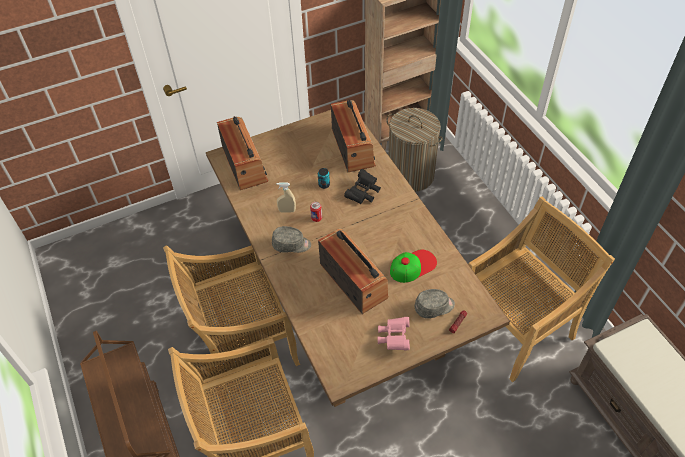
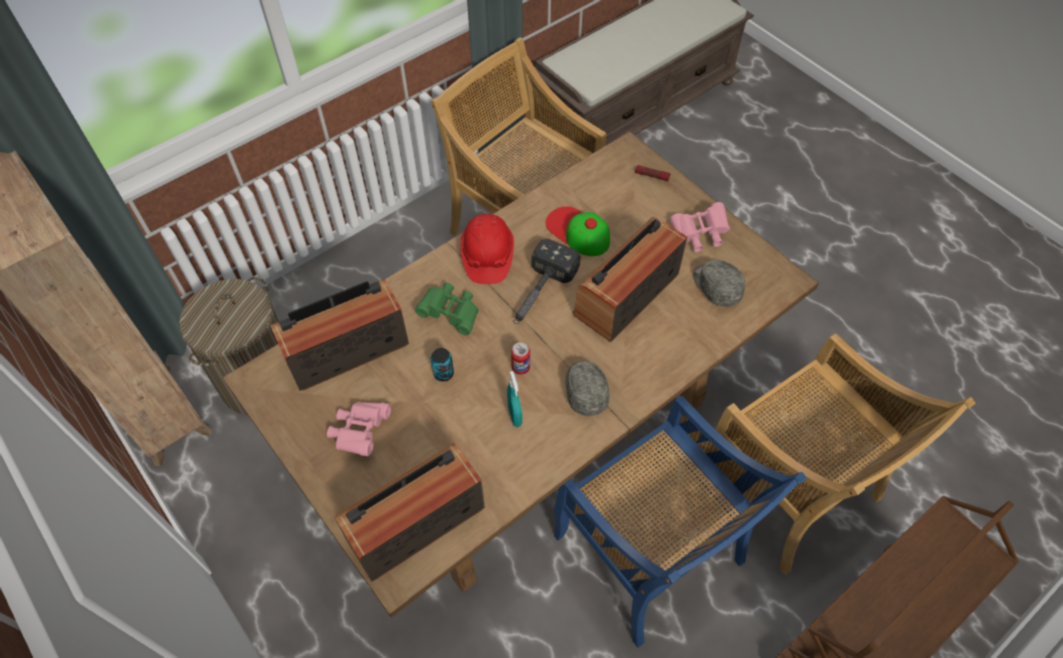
camera: 105 degrees left, 5 degrees up
(244, 345) = (650, 552): beige chair -> blue chair
(287, 211) = (515, 415): beige spray bottle -> turquoise spray bottle
(300, 149) = (360, 432): none -> pink binoculars
(363, 193) = (451, 313): black binoculars -> green binoculars
(366, 236) = (539, 294): none -> hammer
(402, 215) = (487, 257): none -> red hard hat
(434, 307) = (637, 201): grey cap -> grey cap (715, 287)

